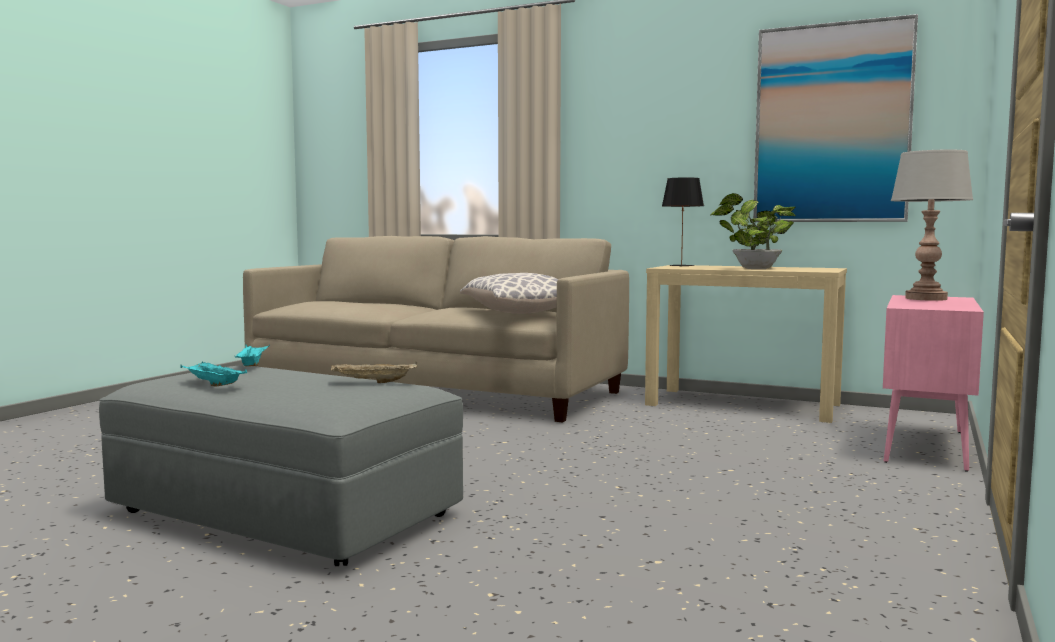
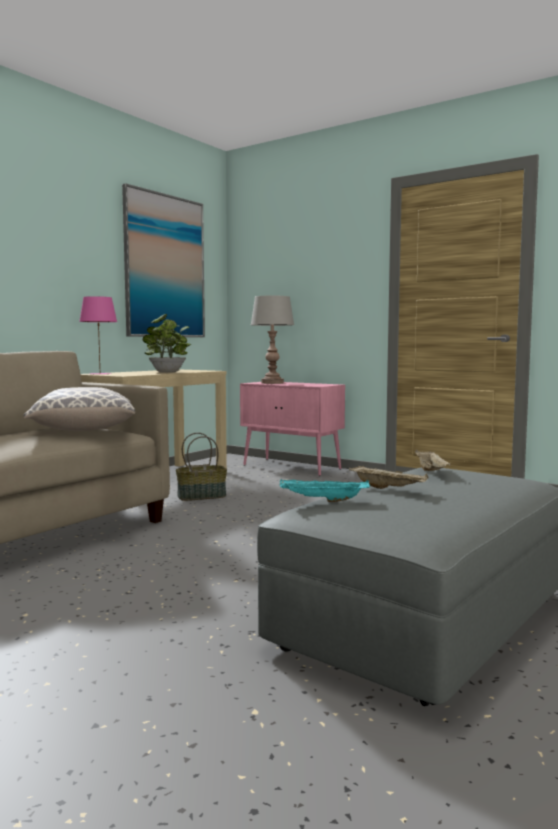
camera: 80 degrees left, 0 degrees up
(212, 384) = (451, 506): turquoise tray -> none
(290, 374) = (389, 488): none -> beige tray
(679, 425) = (202, 496): none -> basket
(682, 265) = (100, 374): black table lamp -> pink table lamp

